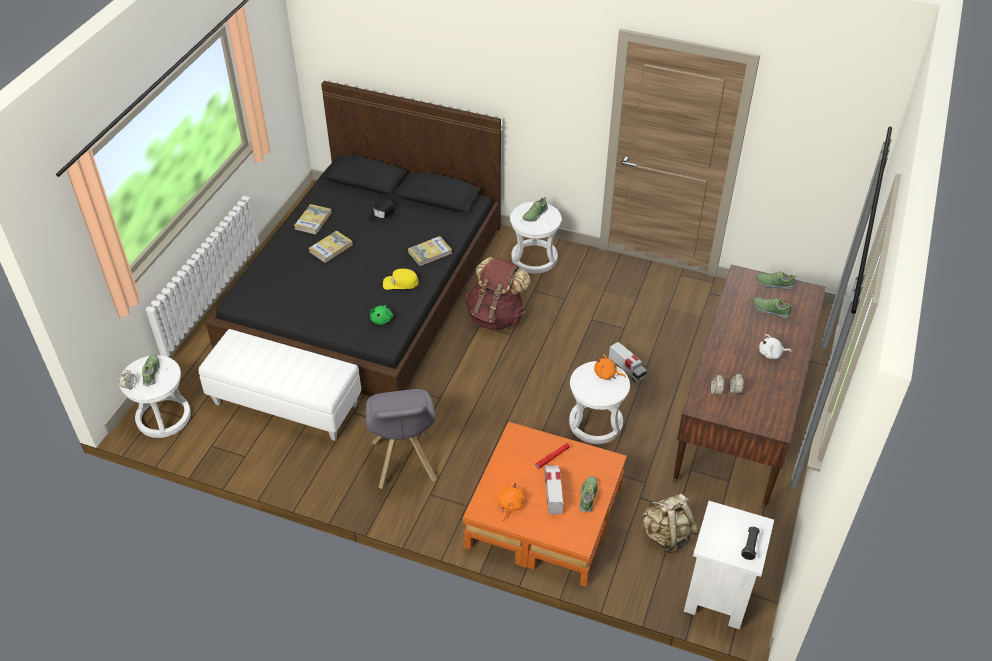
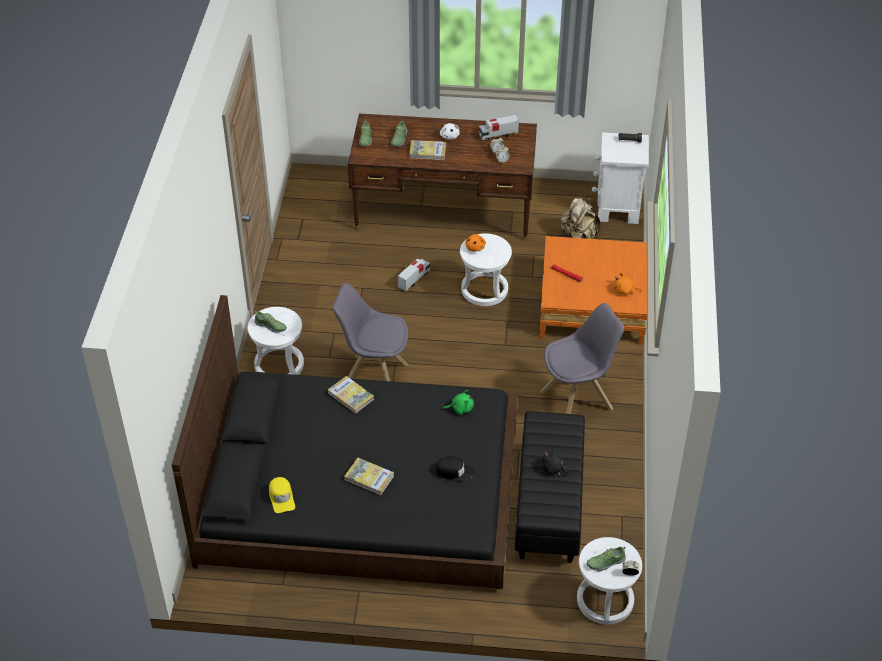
camera: 105 degrees left, 0 degrees up
(274, 365) = (553, 469): none -> black plush toy
(286, 404) = (547, 505): white ottoman -> black ottoman
(313, 221) = (326, 508): book -> book (427, 151)
(382, 215) = (299, 450): black cap -> black cap (455, 472)
(400, 283) = (404, 407): yellow cap -> yellow cap (281, 497)
(496, 316) = (374, 377): brown backpack -> grey chair
(553, 494) = (602, 269): toy truck -> toy truck (498, 135)
(588, 496) = (595, 250): shoe -> none

